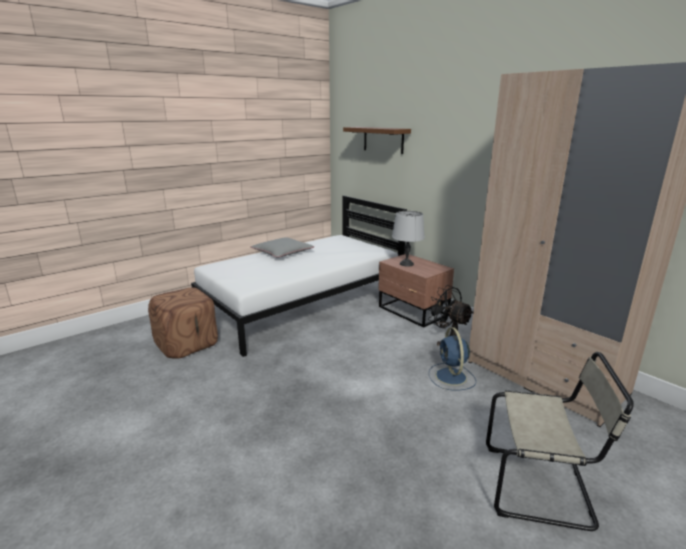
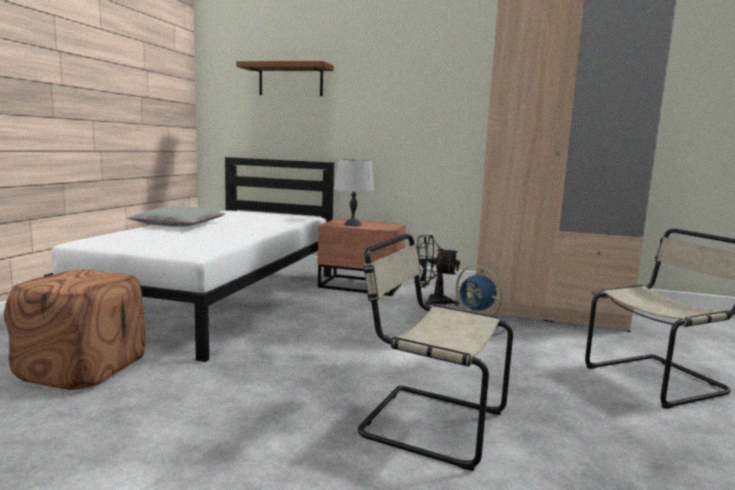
camera: 35 degrees left, 10 degrees down
(303, 449) = (427, 423): none -> beige chair

